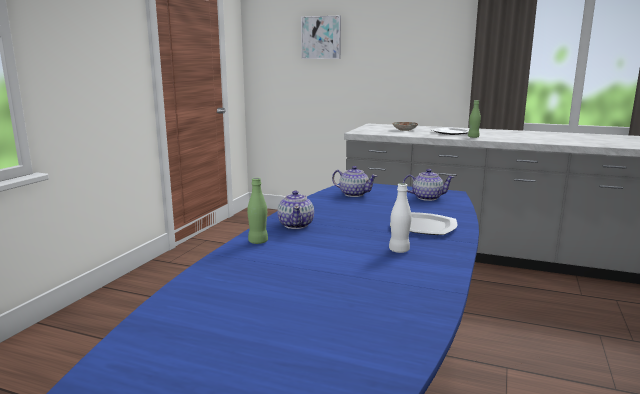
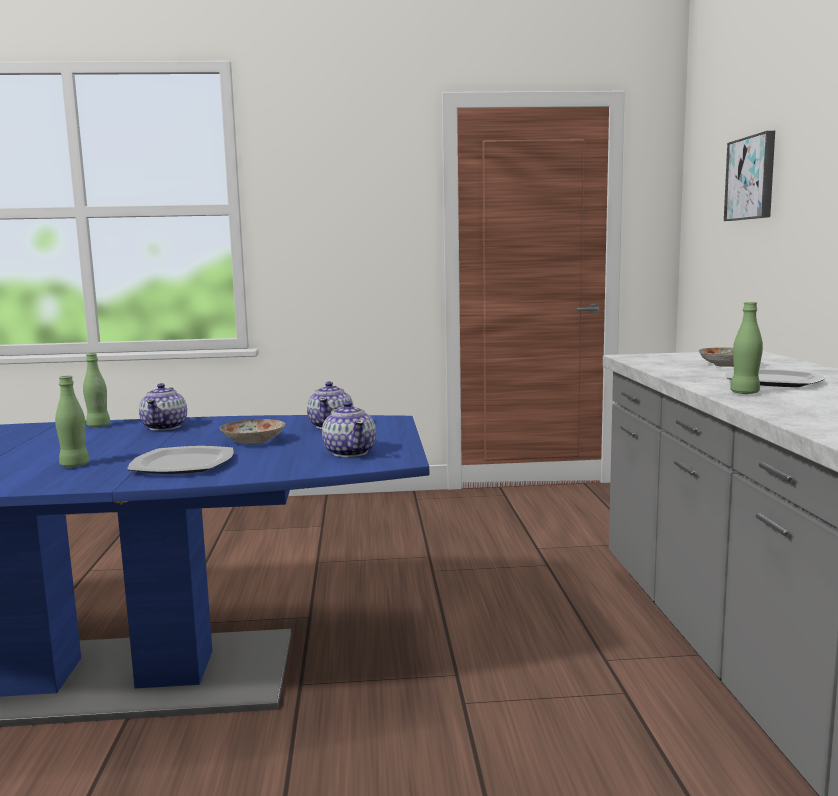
camera: 65 degrees right, 5 degrees down
(296, 225) = (165, 427): teapot -> teapot turned 60 degrees counterclockwise
(375, 210) = (254, 441): none -> plate
(399, 250) = (74, 465): white bottle -> green bottle

